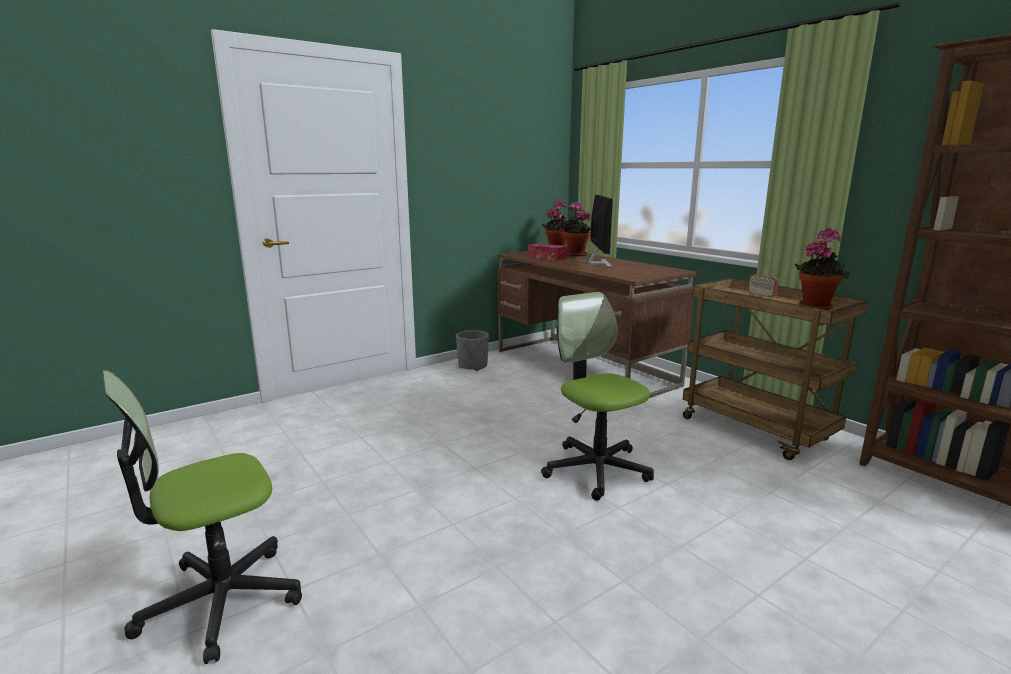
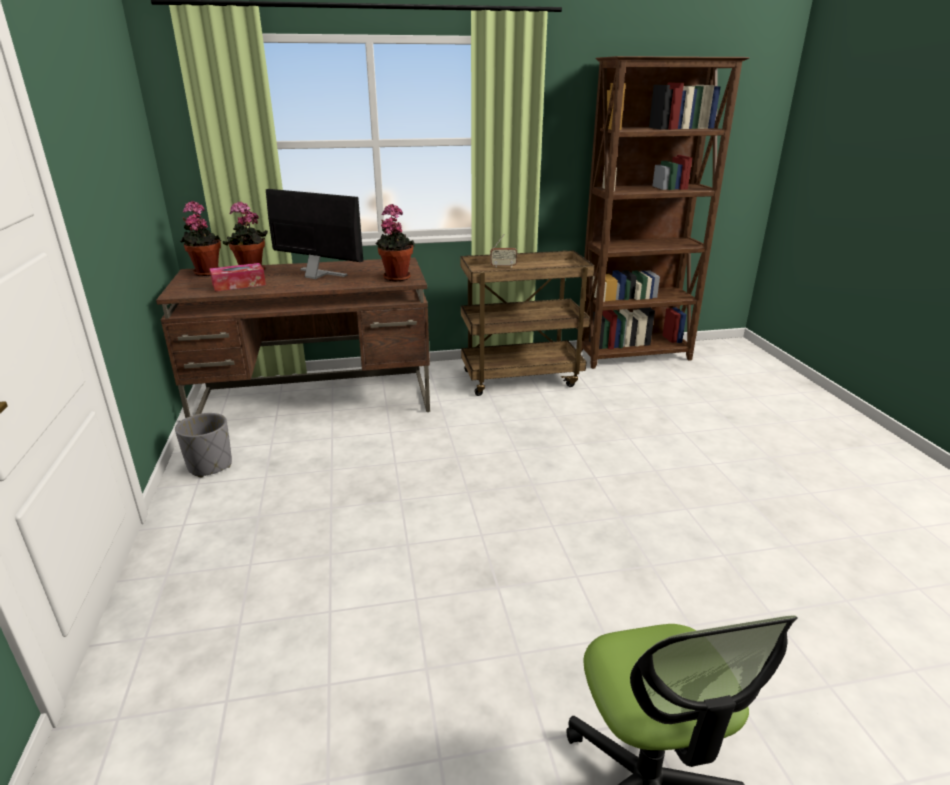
camera: 65 degrees left, 10 degrees up
(596, 469) = (531, 467): office chair -> none
(815, 306) = (549, 264): potted plant -> potted plant (396, 277)

